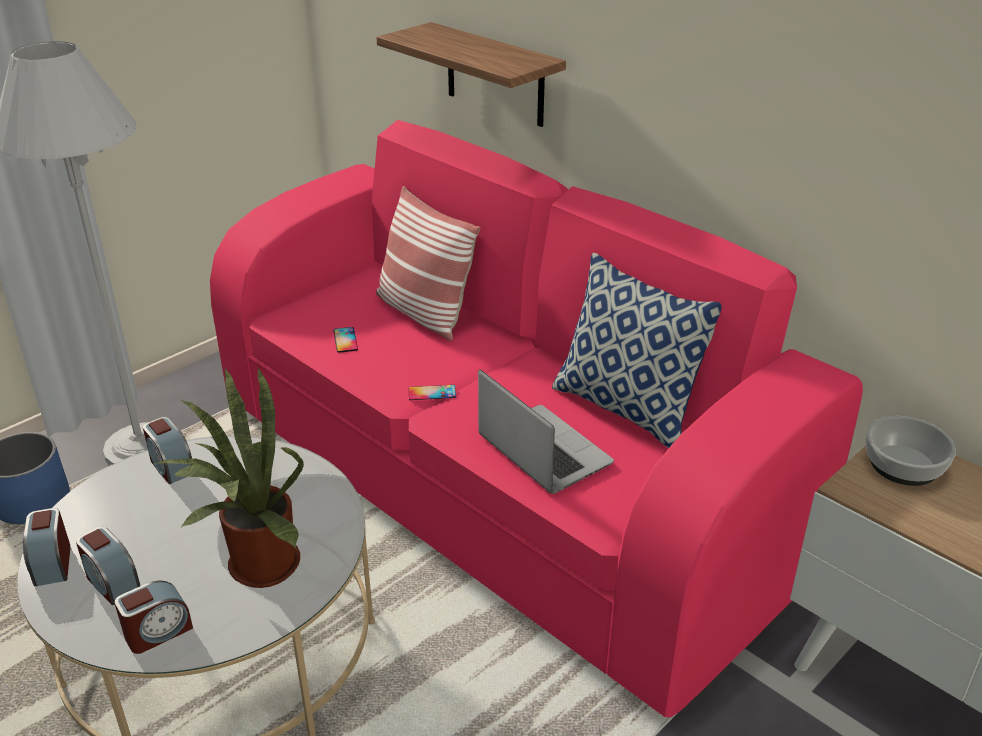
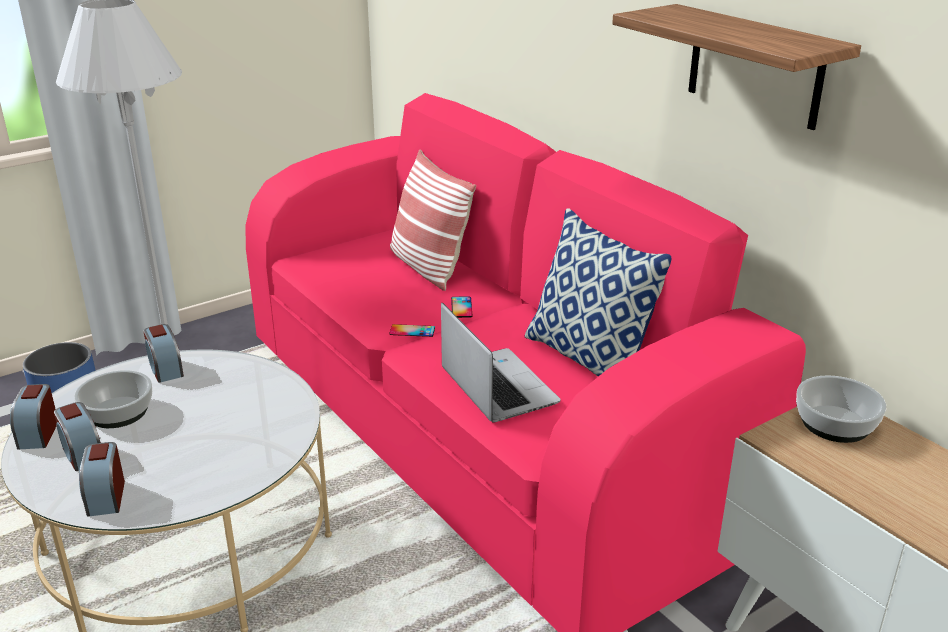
camera: 10 degrees right, 5 degrees down
(136, 525) = (119, 412): none -> bowl
(158, 632) = (106, 497): alarm clock -> alarm clock turned 105 degrees clockwise
(256, 566) = (209, 455): potted plant -> none
(345, 340) = (350, 282): phone -> phone (461, 307)
(495, 75) = (506, 51): shelf -> shelf (754, 66)

